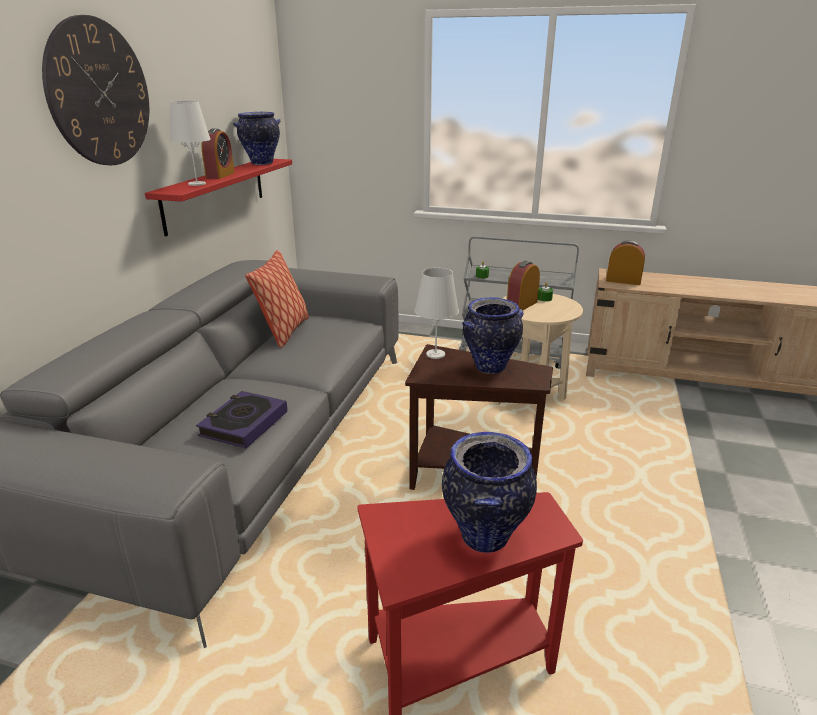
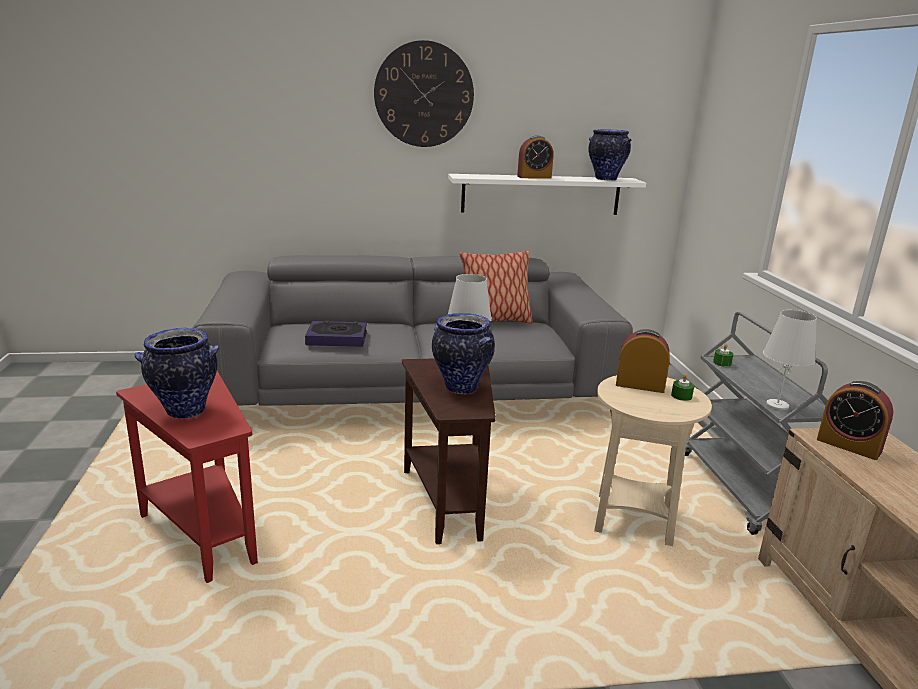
camera: 65 degrees right, 5 degrees down
(197, 184) = (493, 176): white table lamp -> white table lamp (777, 405)
(216, 193) = (541, 194): red shelf -> white shelf
(623, 281) = (848, 445): alarm clock -> alarm clock turned 135 degrees clockwise

